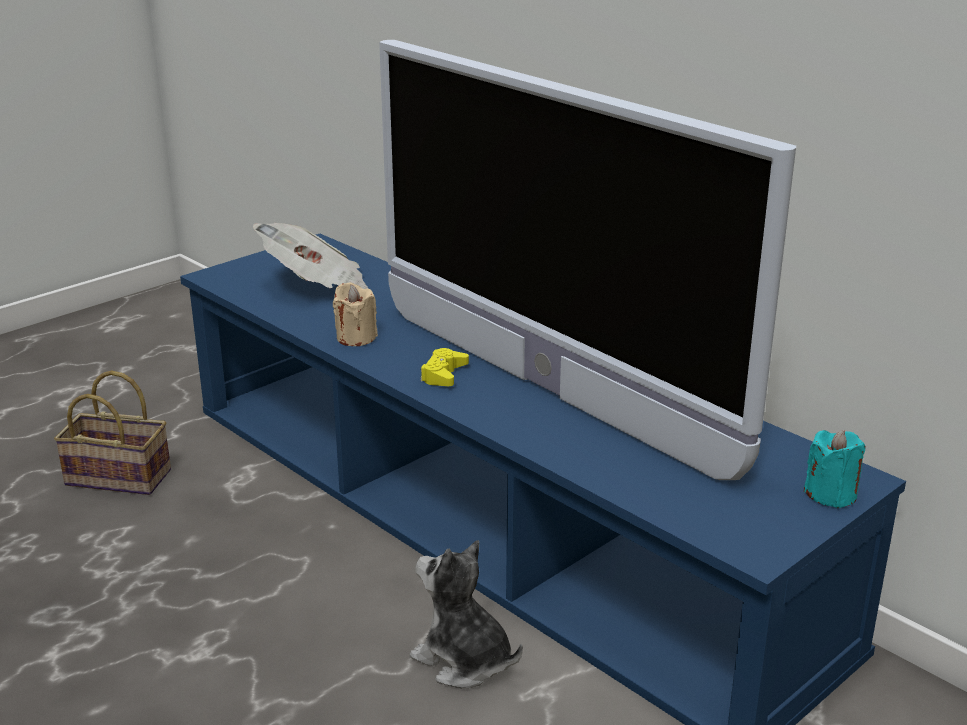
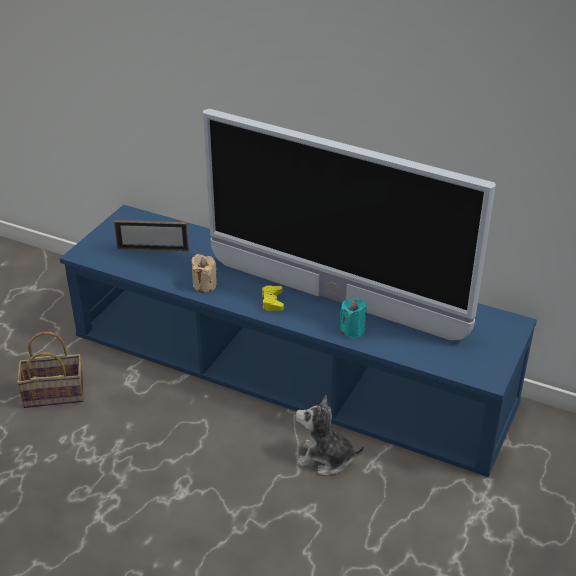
camera: 20 degrees left, 10 degrees up
(316, 286) = (153, 250): newspaper -> picture frame
(831, 494) = (507, 336): turquoise candle -> turquoise candle (353, 329)

